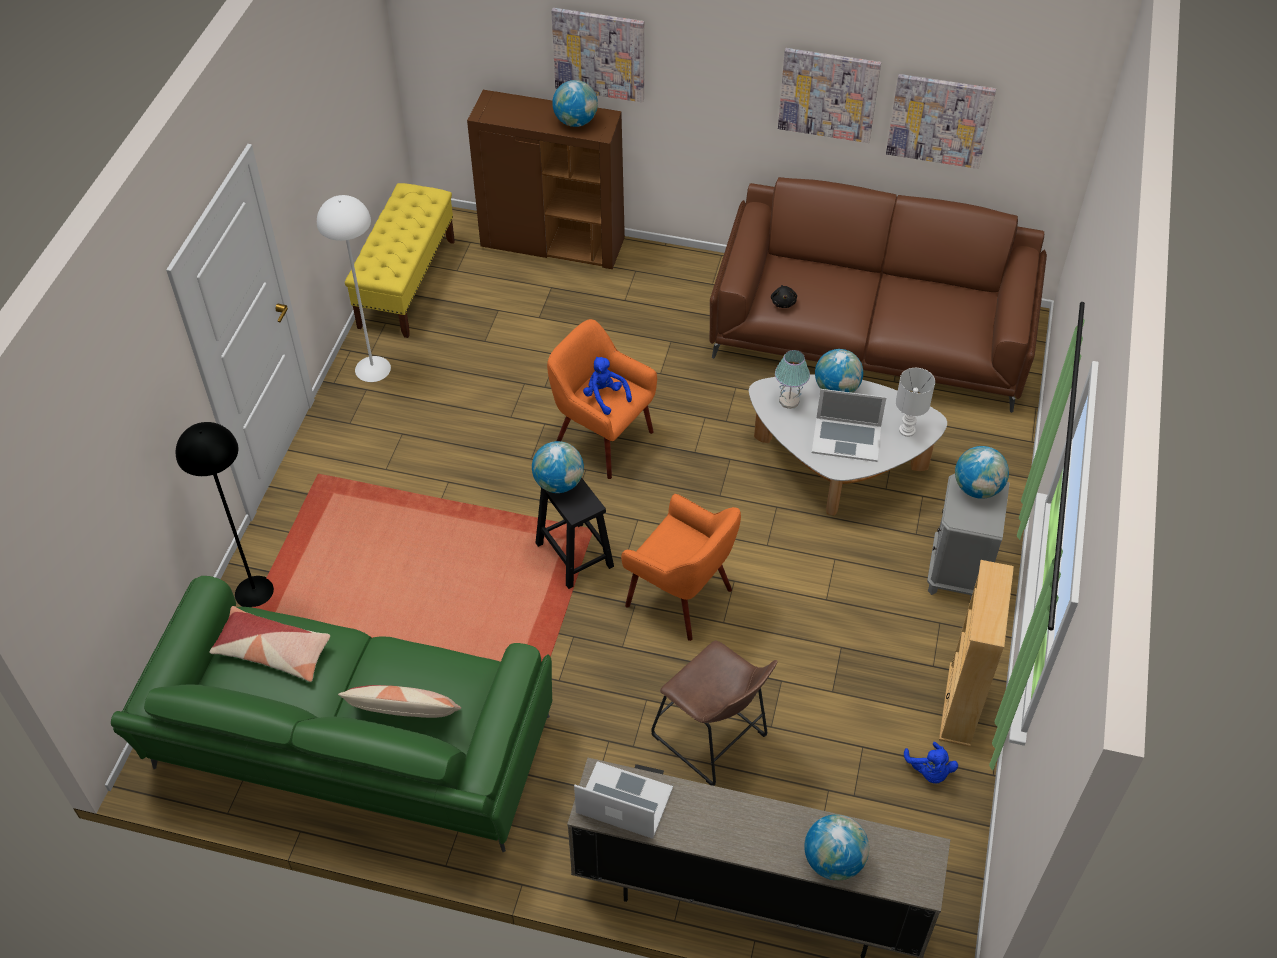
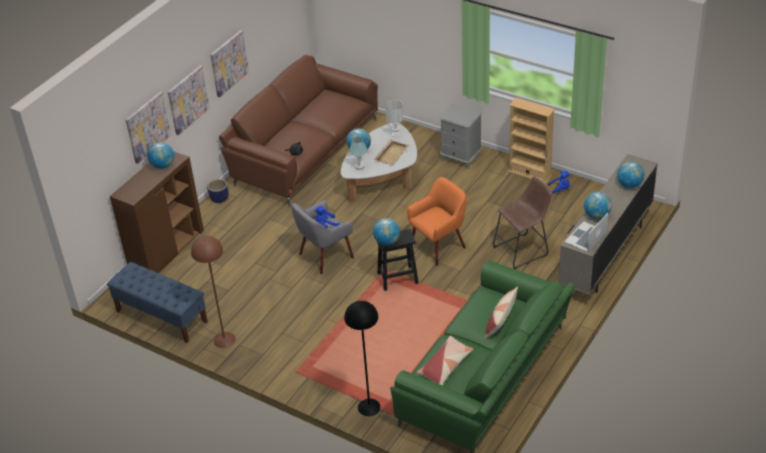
camera: 70 degrees left, 10 degrees down
(372, 368) = (224, 340): white floor lamp -> brown floor lamp
(407, 283) = (161, 316): yellow bench -> blue bench
(602, 438) = (325, 255): orange armchair -> grey armchair
(699, 266) = (219, 198): none -> planter
(846, 439) = (392, 153): laptop -> beige tray
(939, 120) = (264, 39): picture -> picture (188, 99)
(977, 488) = (452, 112): globe -> globe (597, 215)

